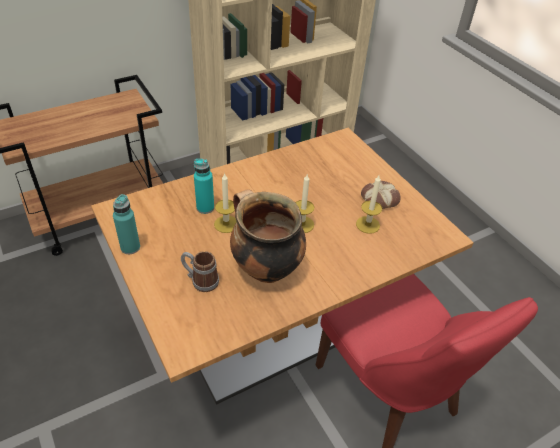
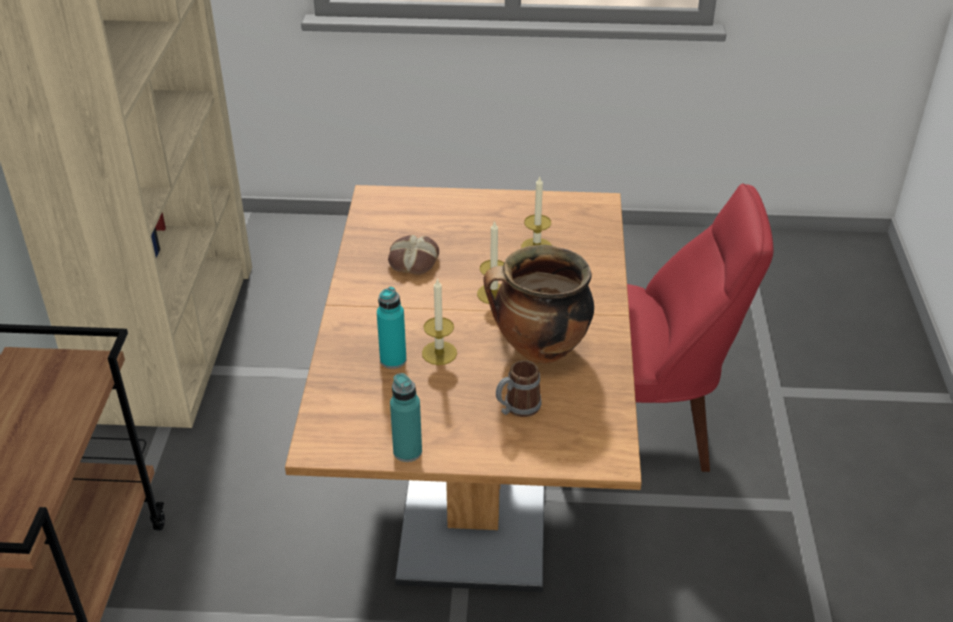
camera: 55 degrees left, 5 degrees down
(379, 198) = (503, 220): bread -> bread (413, 260)

